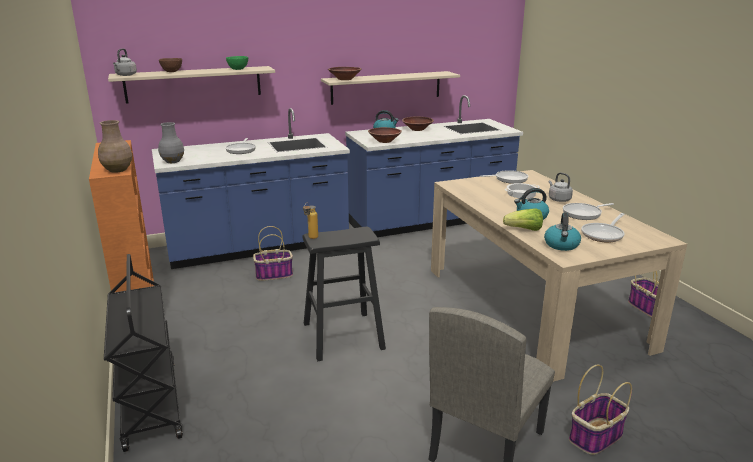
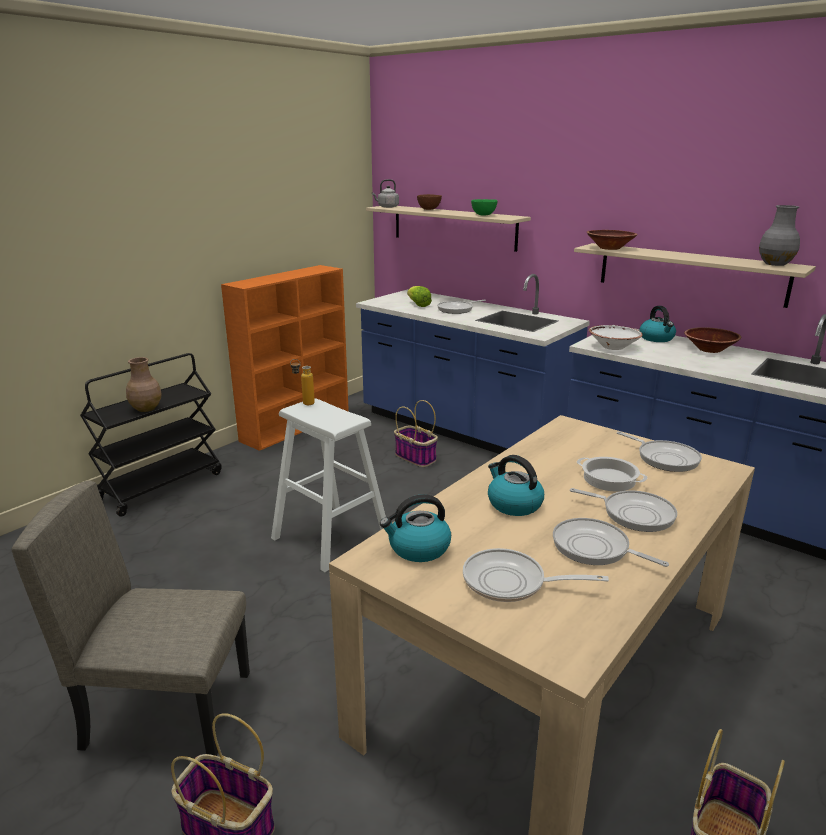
camera: 60 degrees right, 0 degrees up
(118, 170) = (250, 284): brown vase -> brown vase (146, 409)
(173, 161) = (384, 301): grey vase -> grey vase (775, 264)
(343, 335) = (331, 536): black stool -> white stool
(384, 141) = (613, 347): brown bowl -> white bowl
(524, 230) = (449, 508): lettuce -> lettuce (418, 305)
(558, 199) = (633, 514): grey kettle -> frying pan

